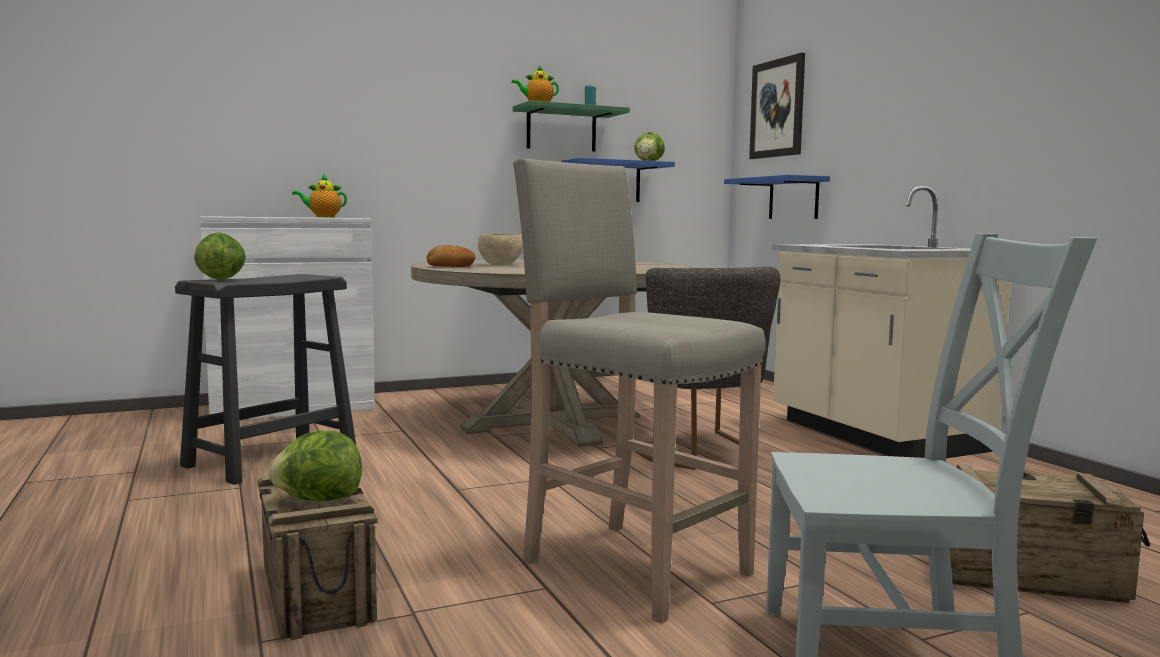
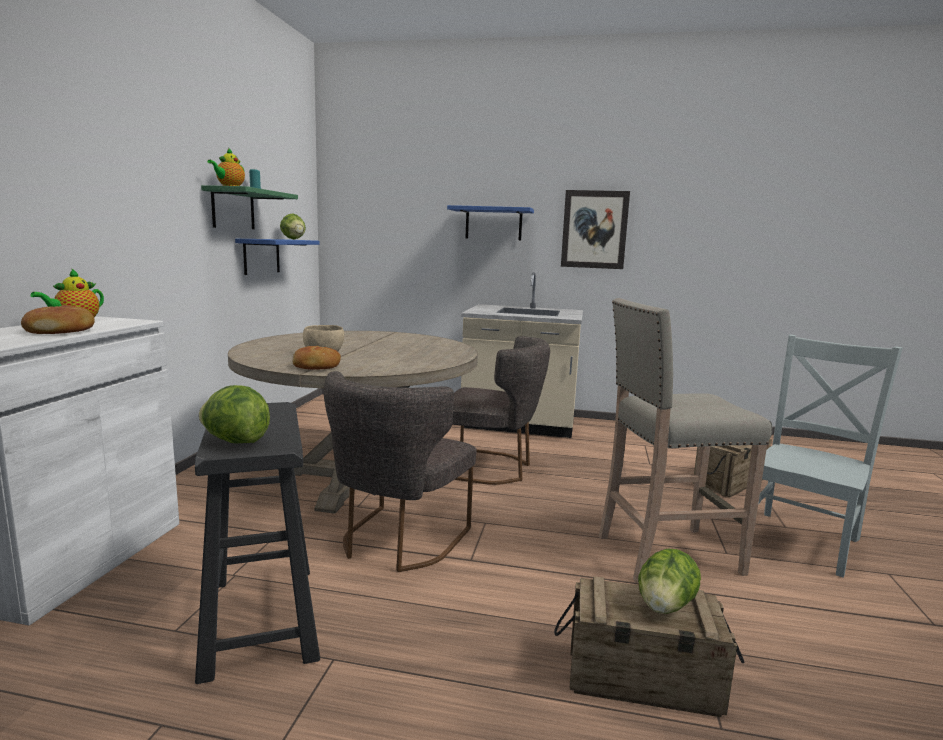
camera: 55 degrees left, 5 degrees up
(285, 216) = (61, 331): none -> bread
(447, 461) = (397, 542): none -> grey chair
(777, 108) = (373, 201): picture -> picture (594, 229)
(793, 198) = (395, 269): blue shelf -> blue shelf (493, 224)

